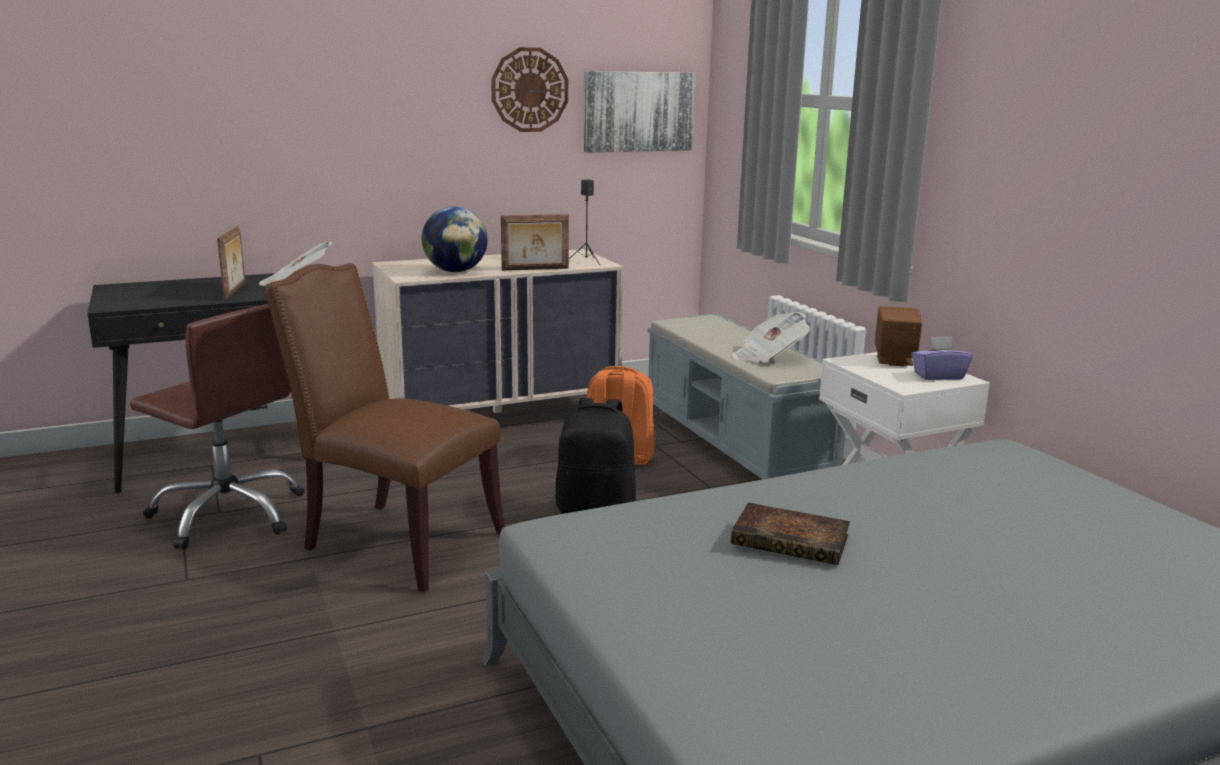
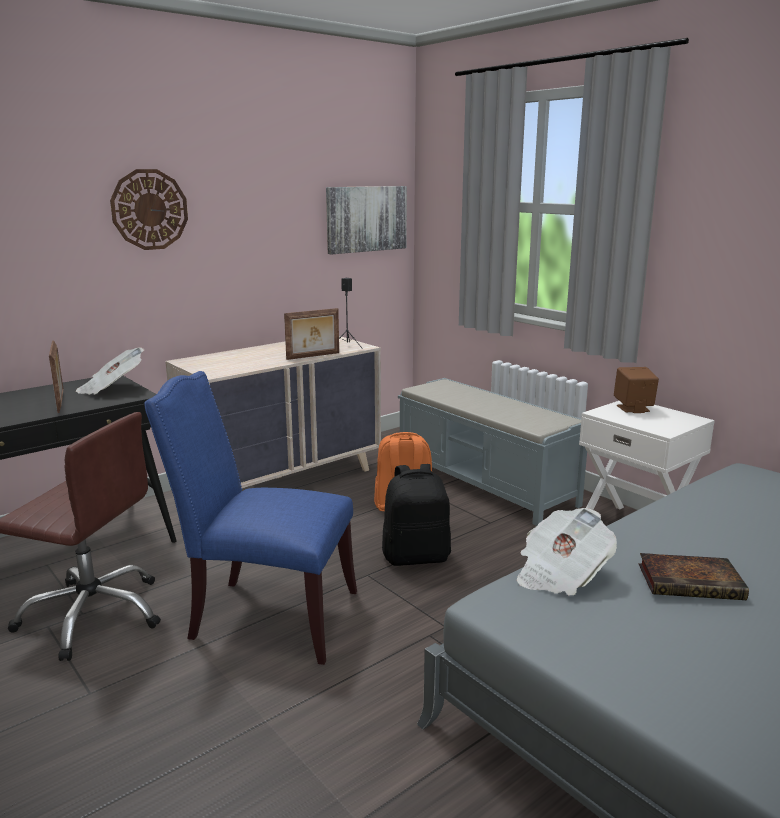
camera: 15 degrees left, 0 degrees up
(395, 541) = (267, 616): brown chair -> blue chair
(455, 271) = (248, 364): globe -> none
(529, 90) = (284, 204): wall clock -> wall clock (149, 209)
(768, 357) = (518, 412): newspaper -> newspaper (560, 574)
(938, 376) = (676, 418): purple tissue box -> none

